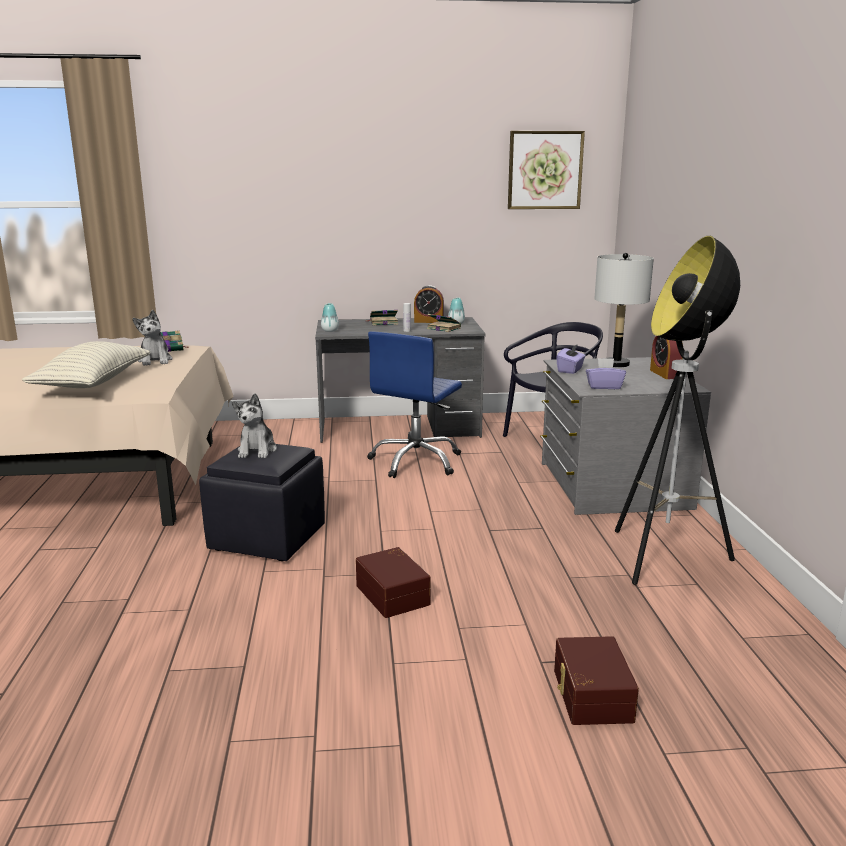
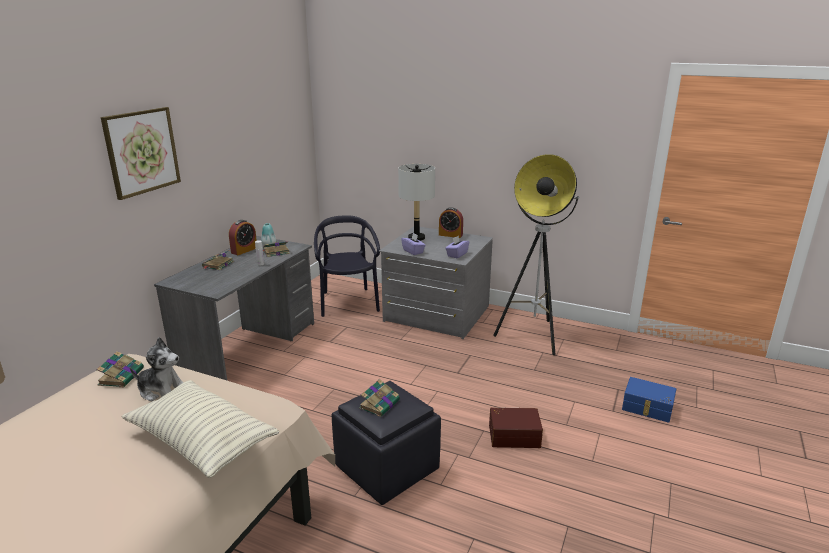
camera: 60 degrees left, 5 degrees up
(257, 450) = (380, 404): plush toy -> book
(330, 330) = (207, 288): vase -> none
(416, 462) = (323, 362): blue office chair -> none
(545, 170) = (277, 106): picture -> picture (142, 151)
(590, 695) = (647, 408): brown storage box -> blue storage box

